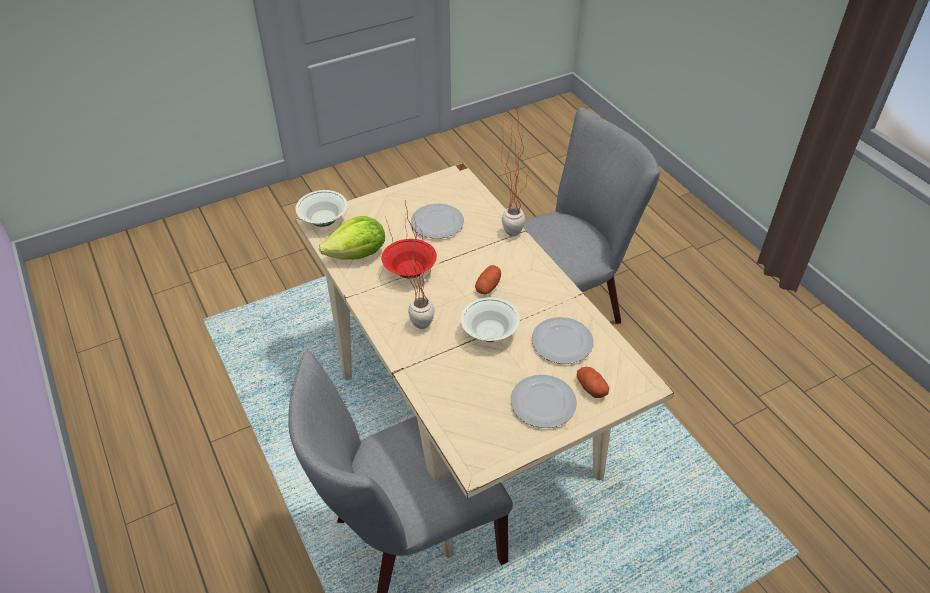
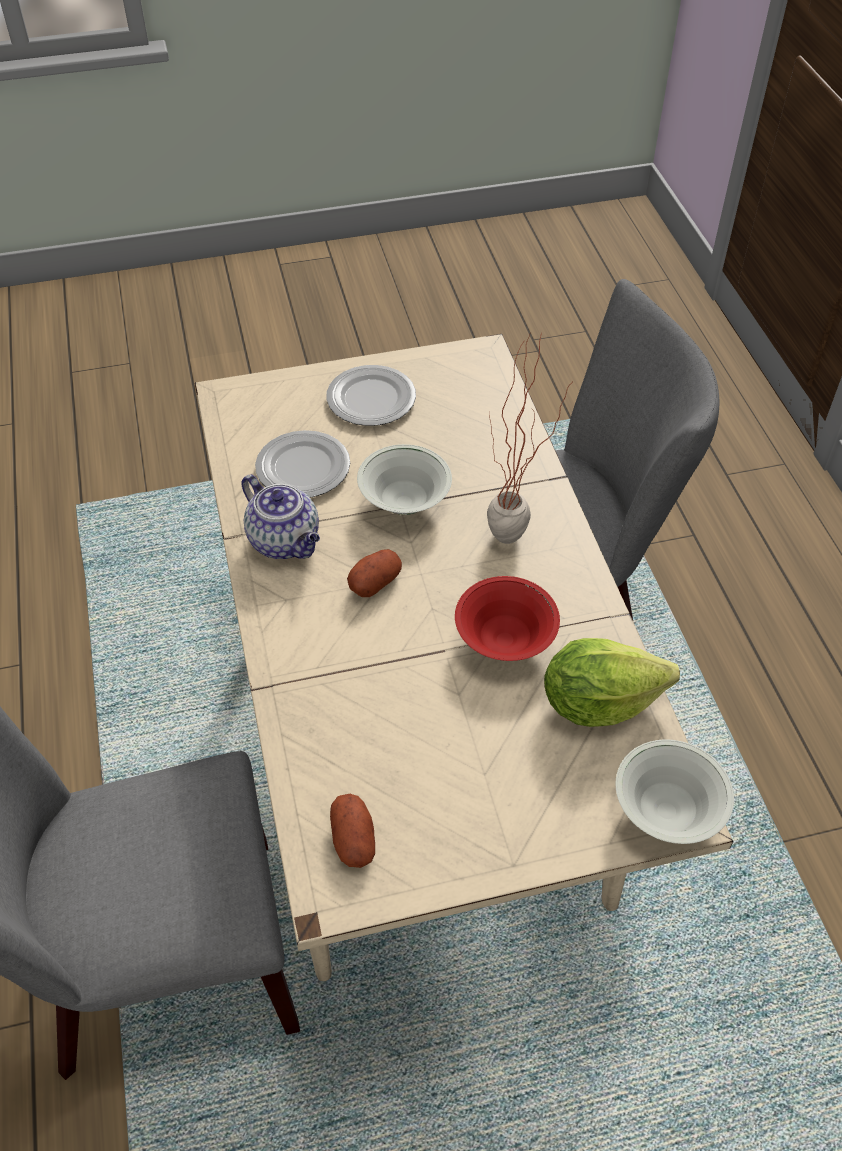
camera: 165 degrees left, 5 degrees up
(437, 223) = (422, 748): plate -> none
(512, 228) = (276, 700): potted plant -> none
(547, 298) = (286, 541): none -> teapot
(591, 388) = (298, 405): potato -> potato (353, 839)

